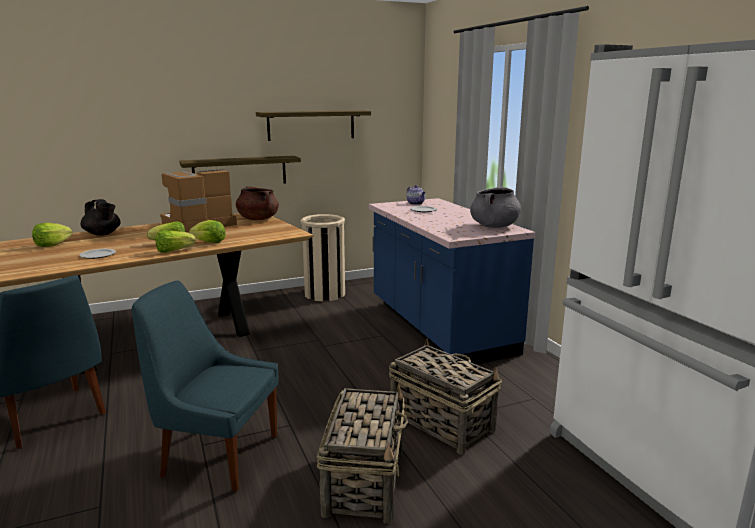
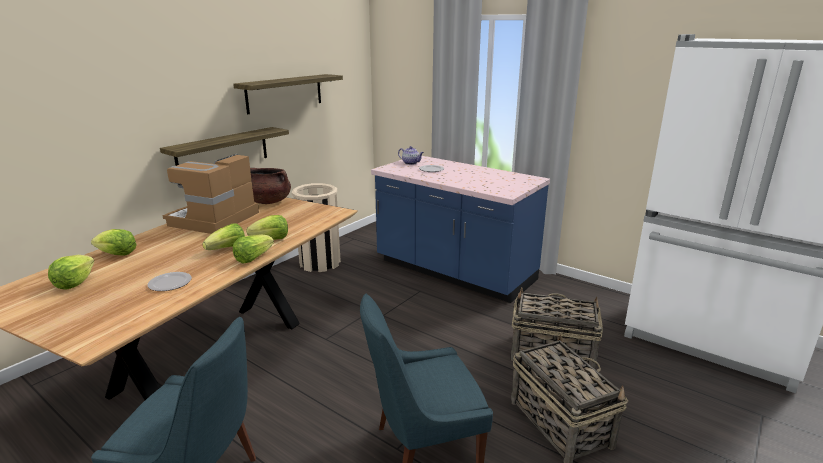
camera: 30 degrees left, 5 degrees up
(102, 234) = (117, 254): black teapot -> lettuce
(494, 226) = (514, 178): grey cooking pot -> none

